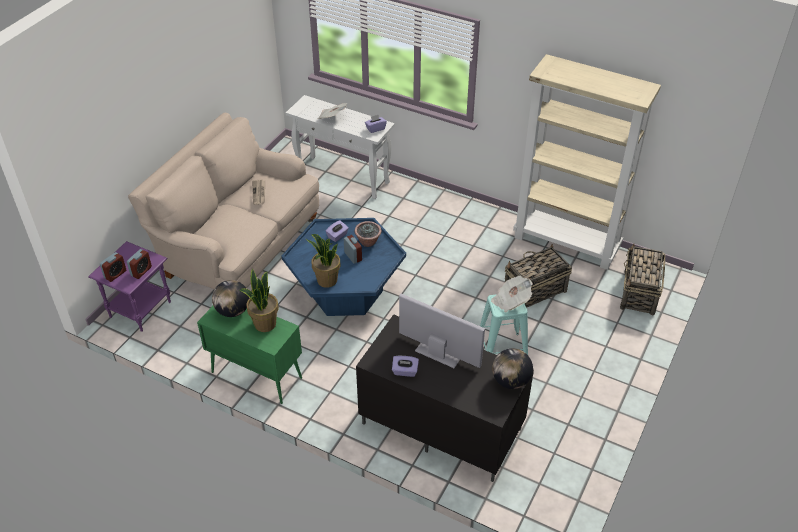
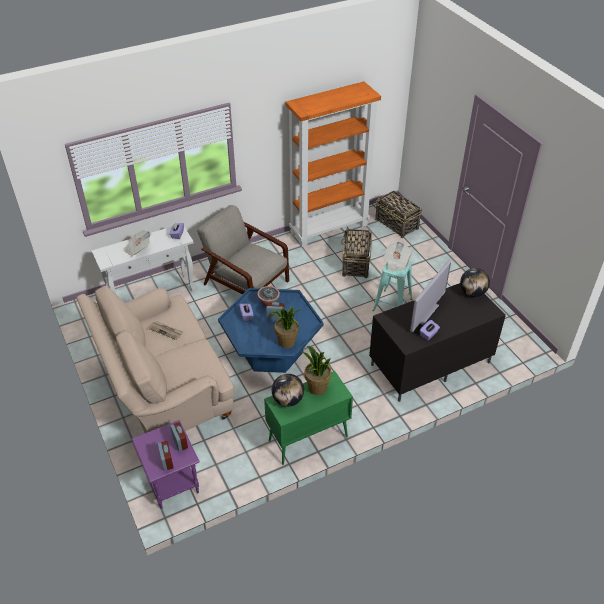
camera: 55 degrees left, 0 degrees up
(420, 225) = (245, 282): none -> grey armchair
(438, 354) = (425, 312): television -> television turned 150 degrees clockwise
(567, 243) = (329, 228): beige bookcase -> orange bookcase

